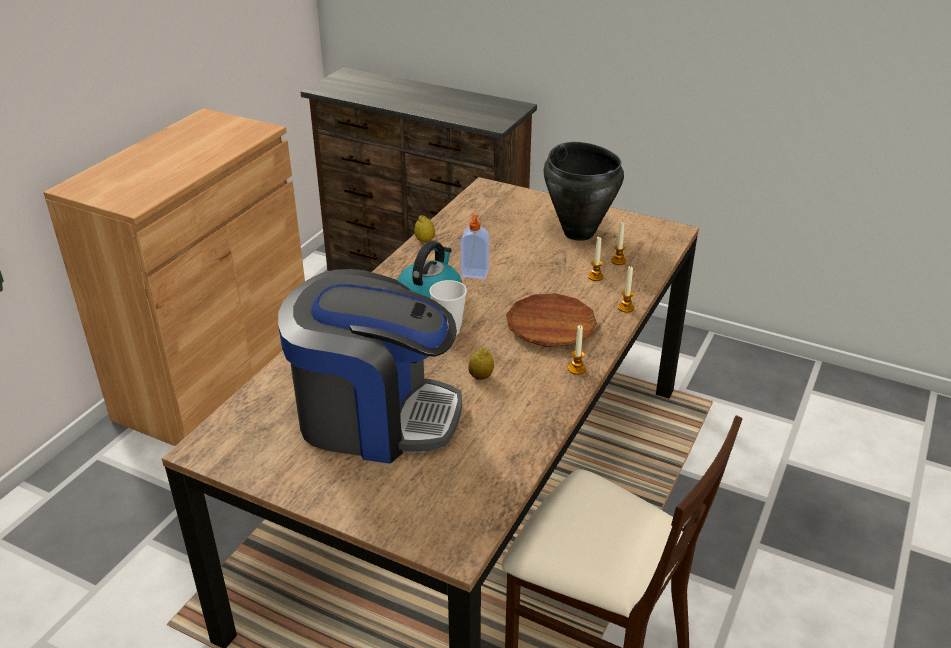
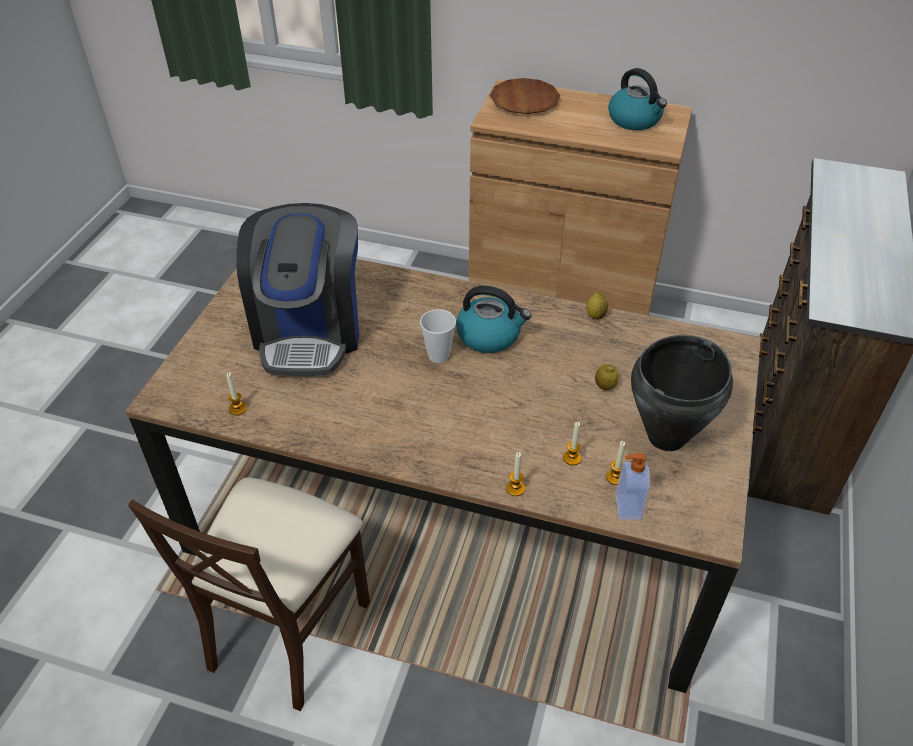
camera: 80 degrees right, 10 degrees up
(204, 134) = (635, 120): none -> kettle
(474, 274) = (543, 360): soap dispenser -> soap dispenser (626, 507)
(481, 377) = (371, 386): lemon -> lemon (605, 386)
(550, 326) = (464, 427): brown plate -> brown plate (524, 101)
(576, 369) = (394, 453): candle -> candle (238, 409)

